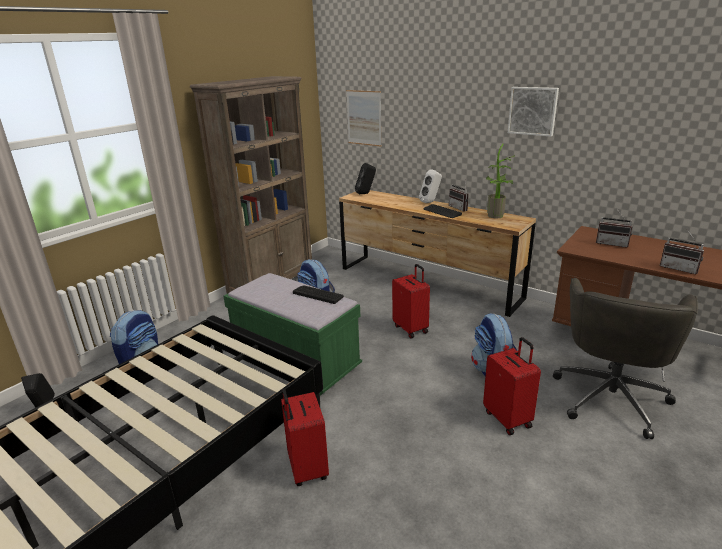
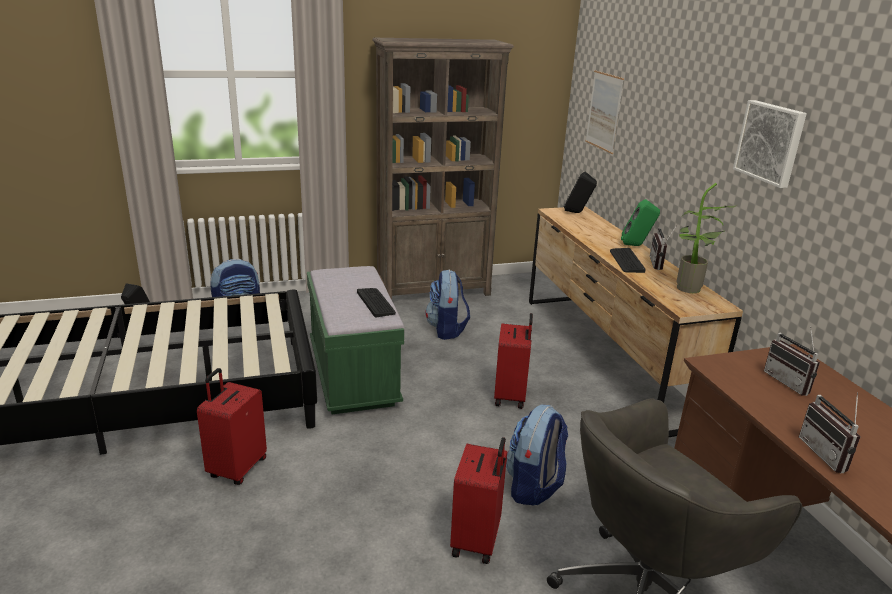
camera: 35 degrees right, 0 degrees up
(431, 202) = (636, 245): white speaker -> green speaker

